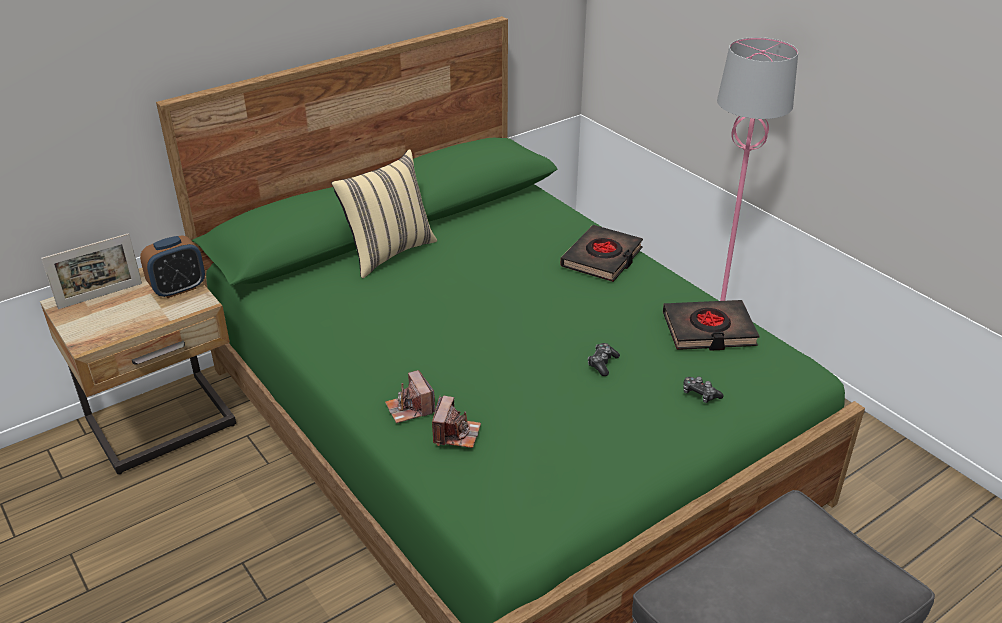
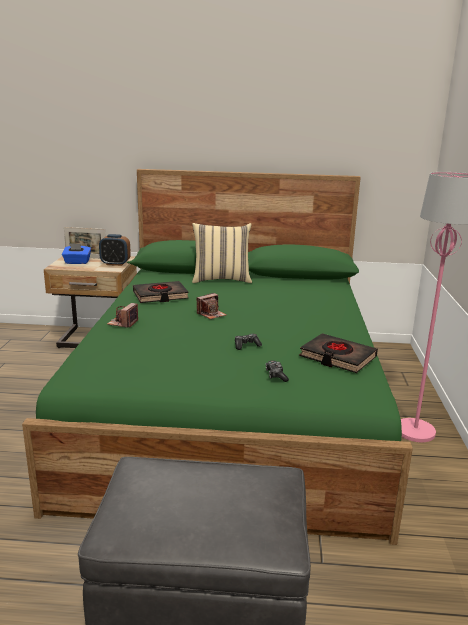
camera: 40 degrees right, 15 degrees down
(105, 315) = (77, 262): none -> blue tissue box
(456, 433) = (121, 335): camera -> camera (211, 314)
(602, 258) = (328, 313): black book -> black book (160, 296)

